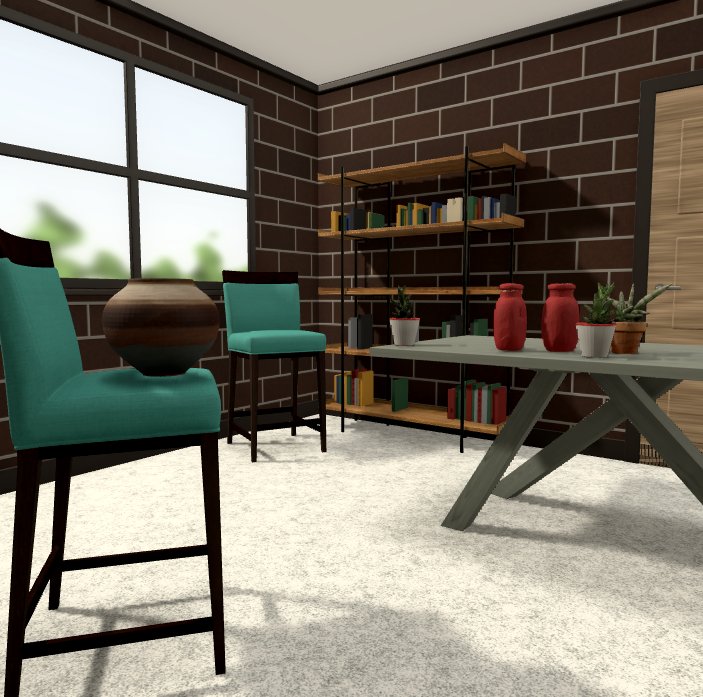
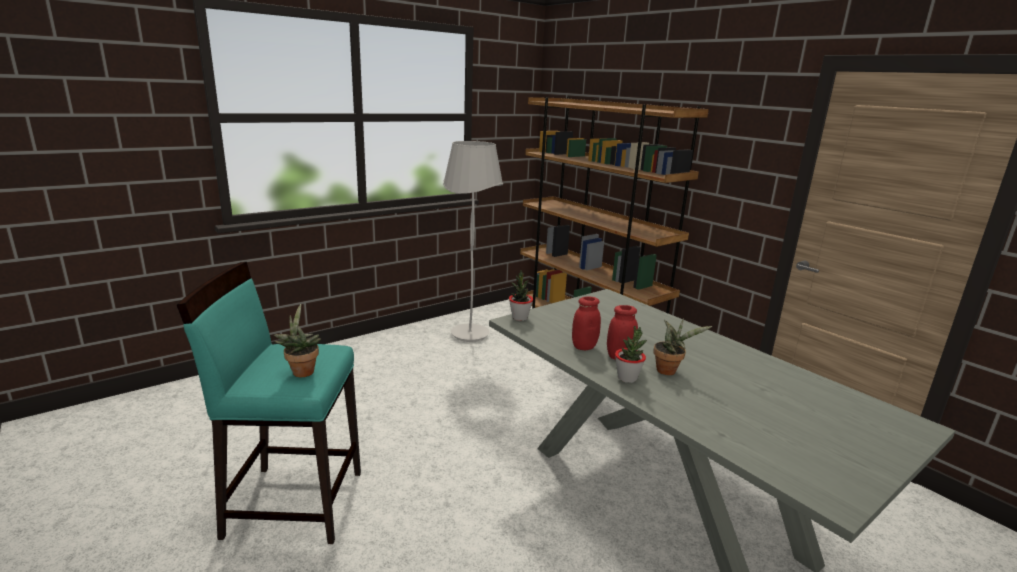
camera: 15 degrees right, 15 degrees up
(164, 374) = (301, 371): vase -> potted plant
(275, 446) = (469, 334): turquoise stool -> white floor lamp

